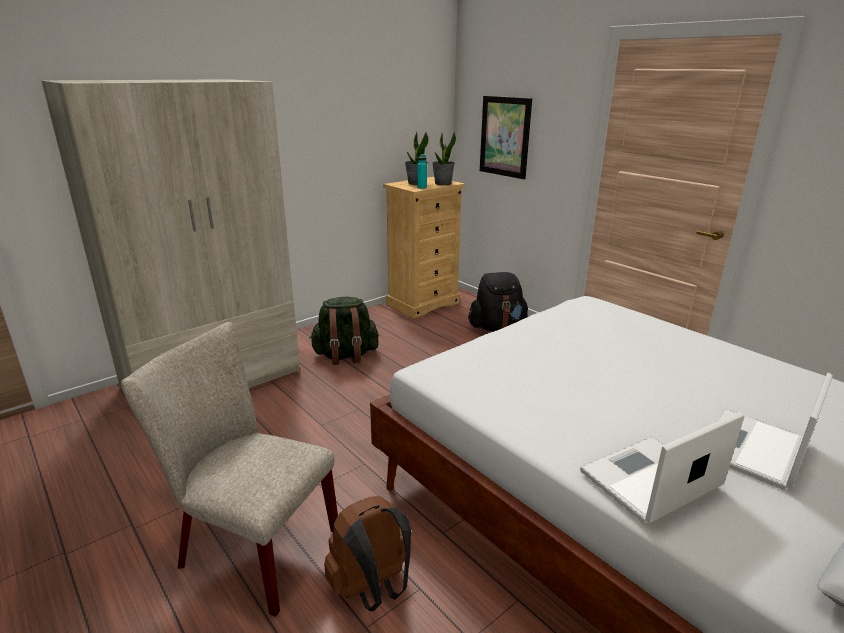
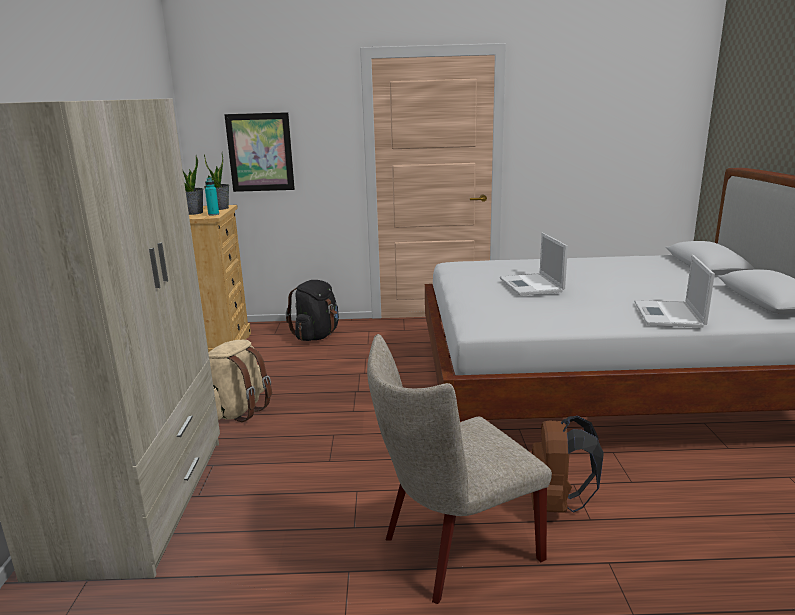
camera: 50 degrees left, 5 degrees down
(345, 356) = (236, 411): green backpack -> beige backpack
(754, 449) = (663, 289): laptop -> laptop (532, 285)

